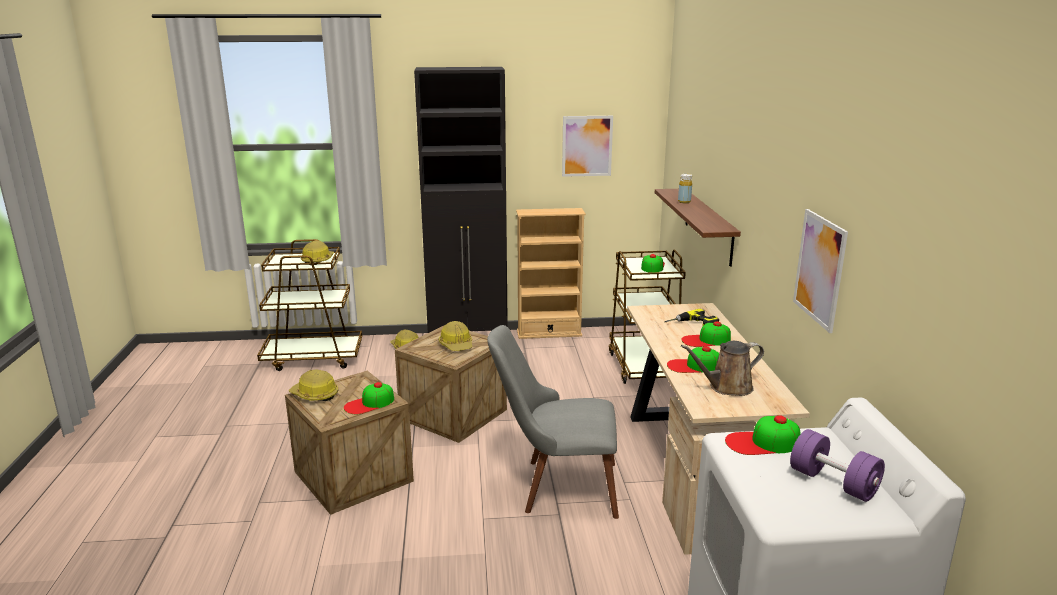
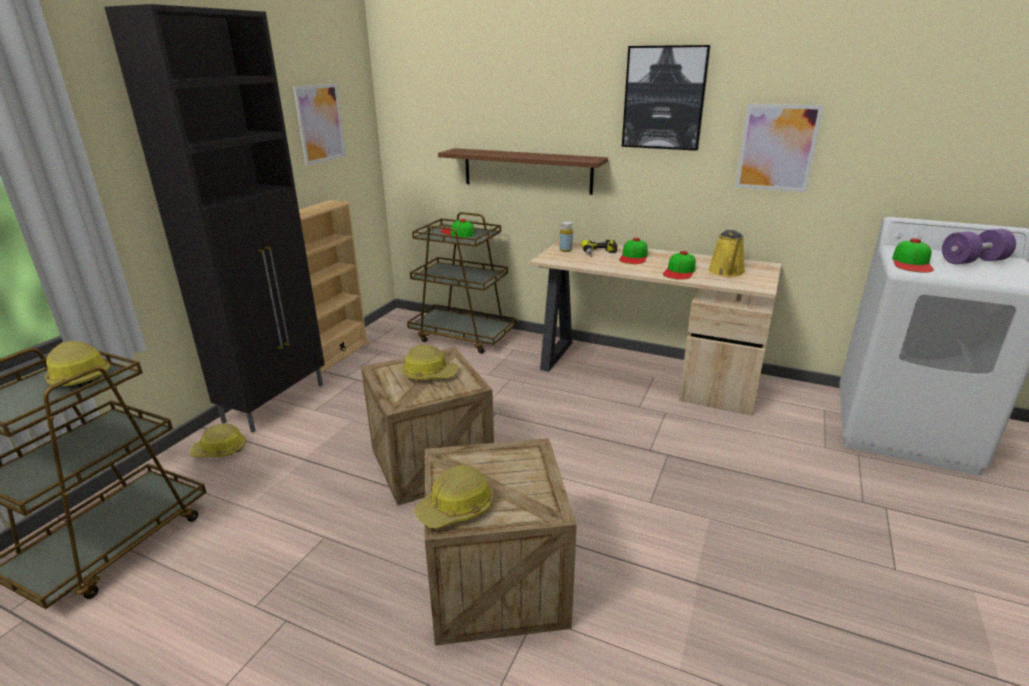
camera: 60 degrees left, 5 degrees up
(369, 403) = (526, 466): cap -> none
(556, 487) = (623, 442): grey chair -> none
(684, 202) = (498, 153): yellow bottle -> yellow bottle (565, 250)
(727, 387) = (727, 272): brown watering can -> yellow watering can
(769, 183) = (664, 98): none -> picture

